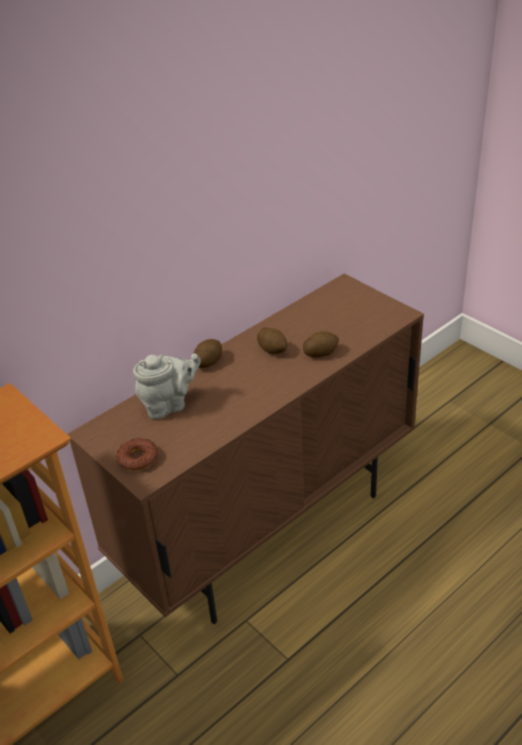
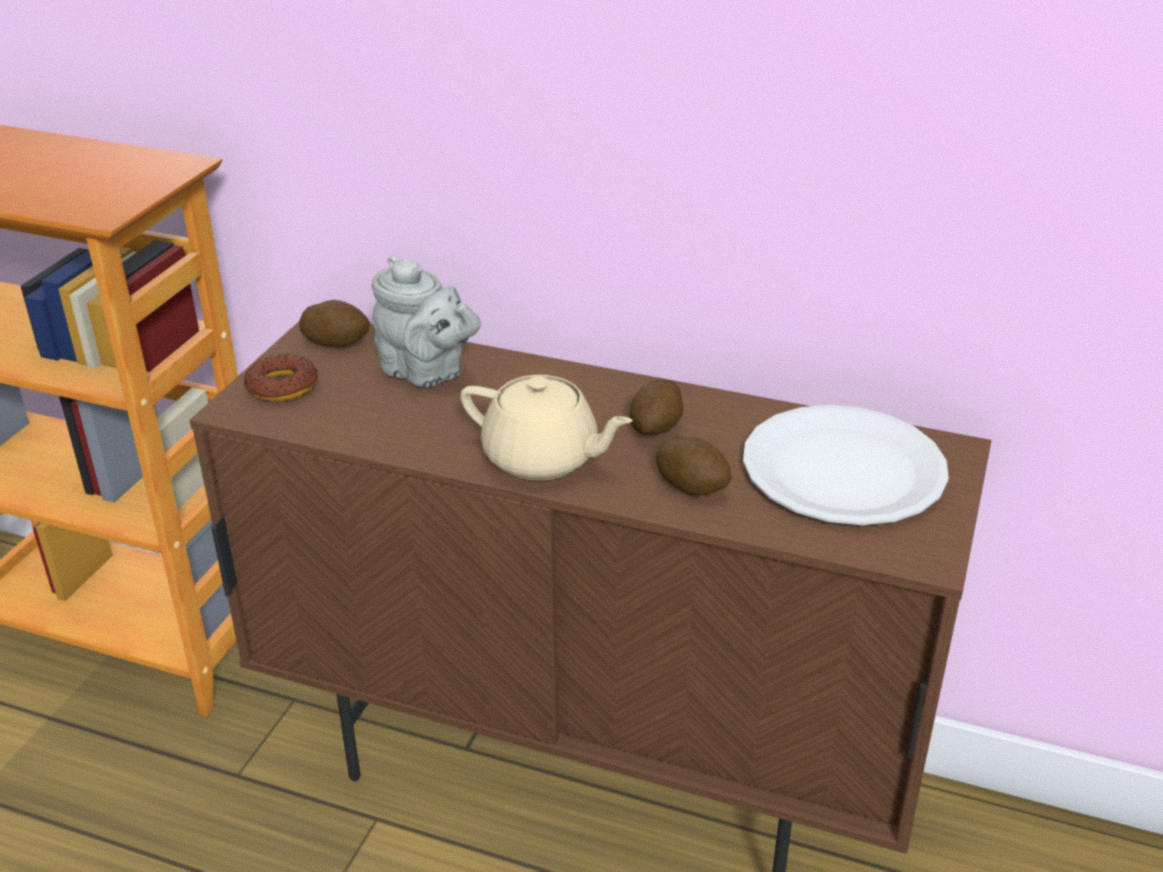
camera: 60 degrees right, 5 degrees down
(208, 361) = (567, 373): potato -> potato (336, 341)
(271, 387) = (542, 458): none -> beige teapot
(338, 312) = (844, 470): none -> white plate

